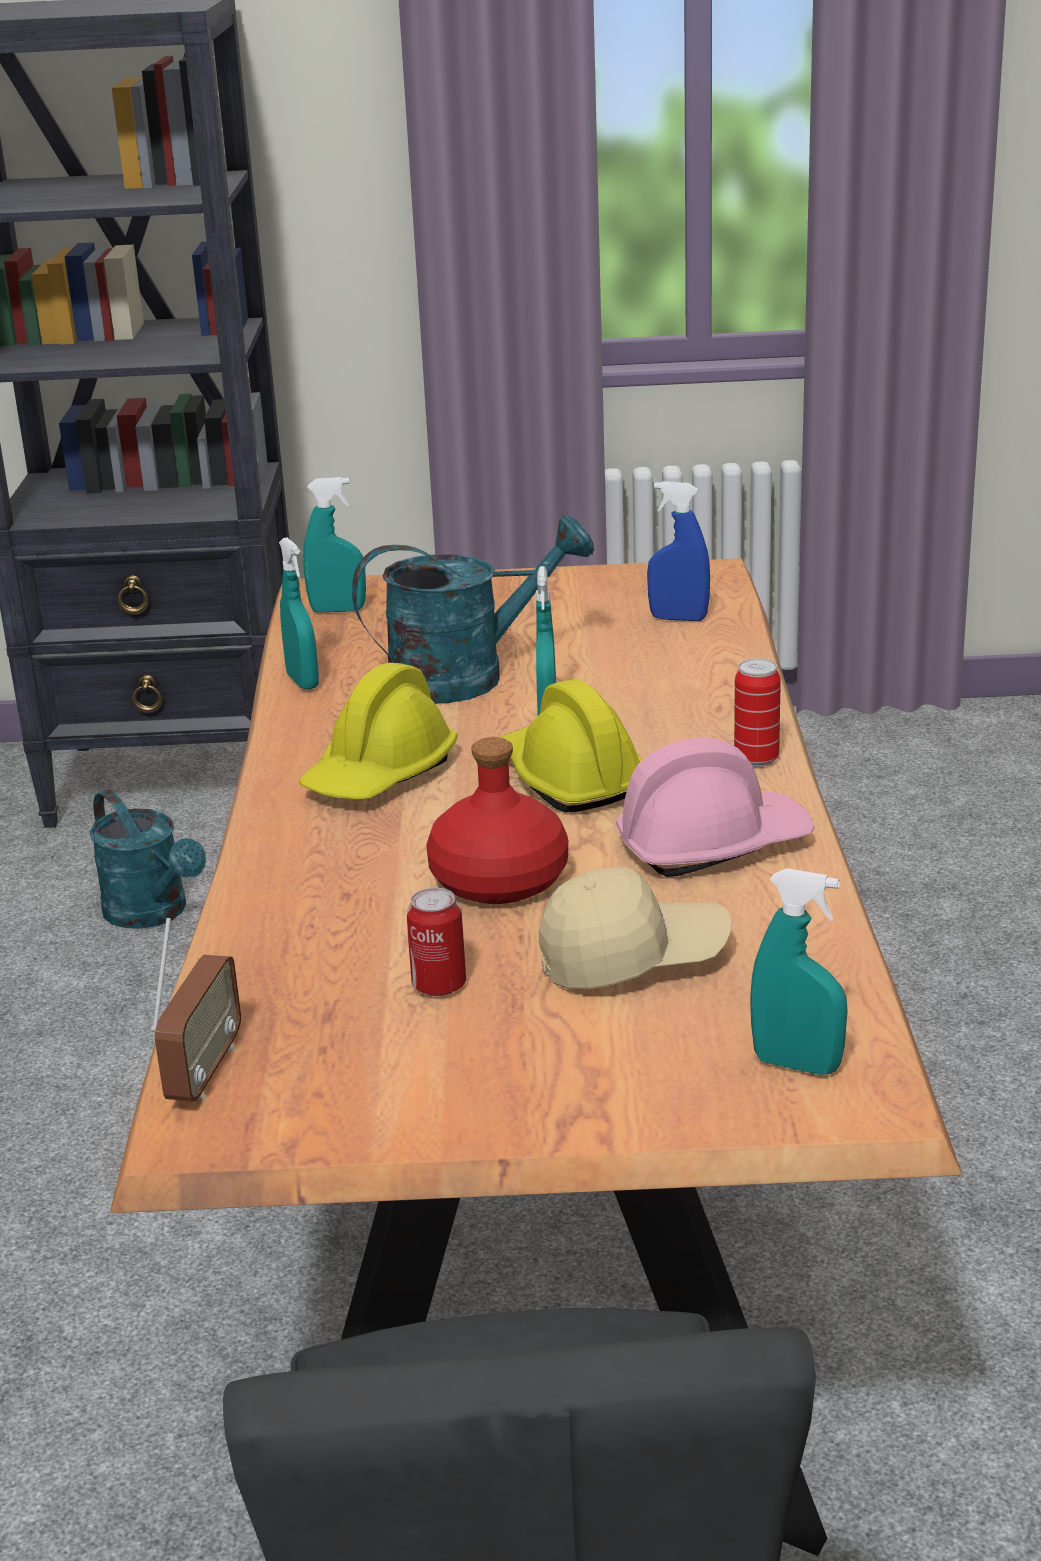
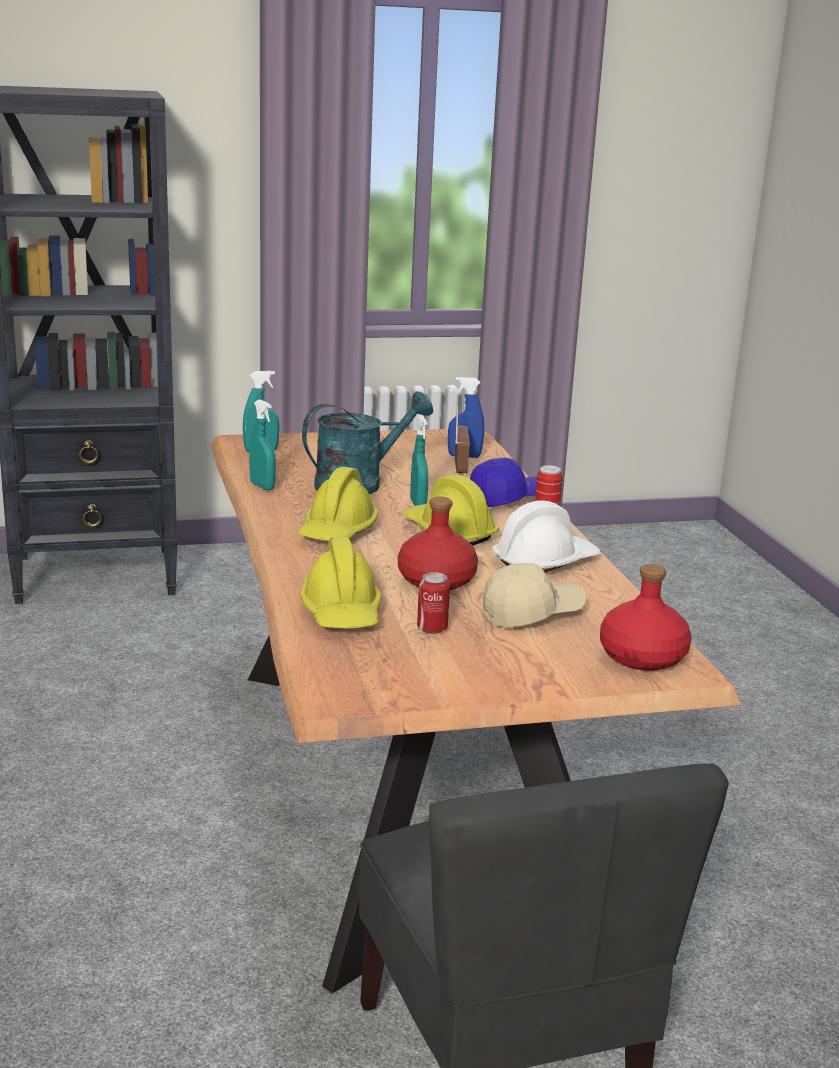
camera: 15 degrees left, 5 degrees down
(154, 913) = (108, 650): turquoise watering can -> none
(204, 1073) = (323, 672): radio -> radio (459, 469)
(300, 946) = (342, 613): none -> yellow hard hat
(711, 709) = (507, 499): none -> blue cap
(712, 846) = (544, 562): pink hard hat -> white hard hat
(796, 1064) = (643, 657): turquoise spray bottle -> red bottle

